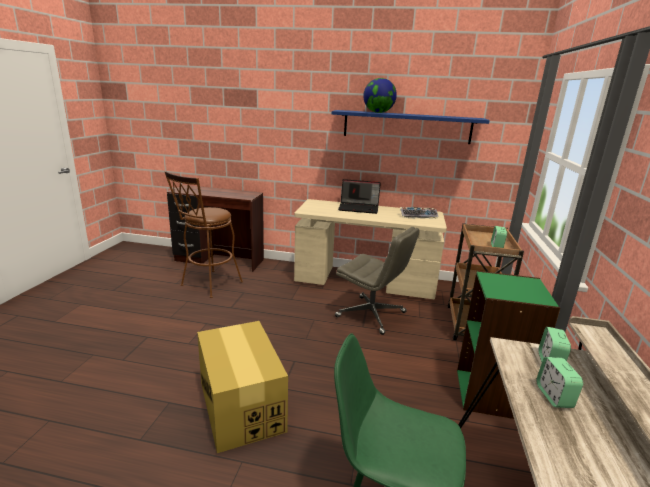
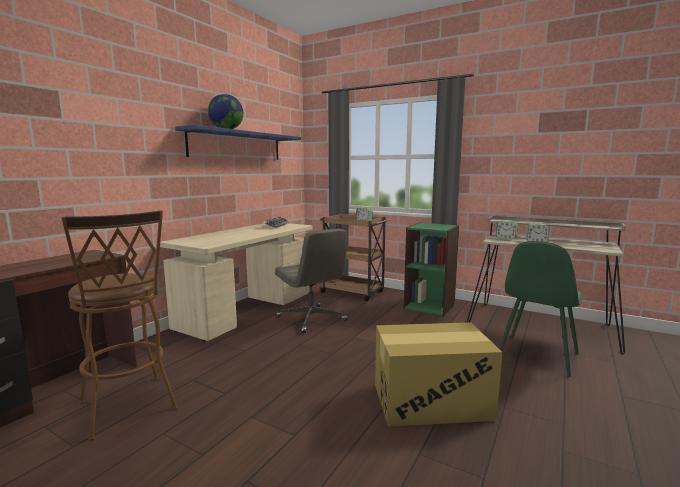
camera: 70 degrees left, 10 degrees down
(359, 208) = (227, 233): laptop -> none
(372, 315) = (312, 319): grey office chair -> grey office chair turned 90 degrees clockwise

